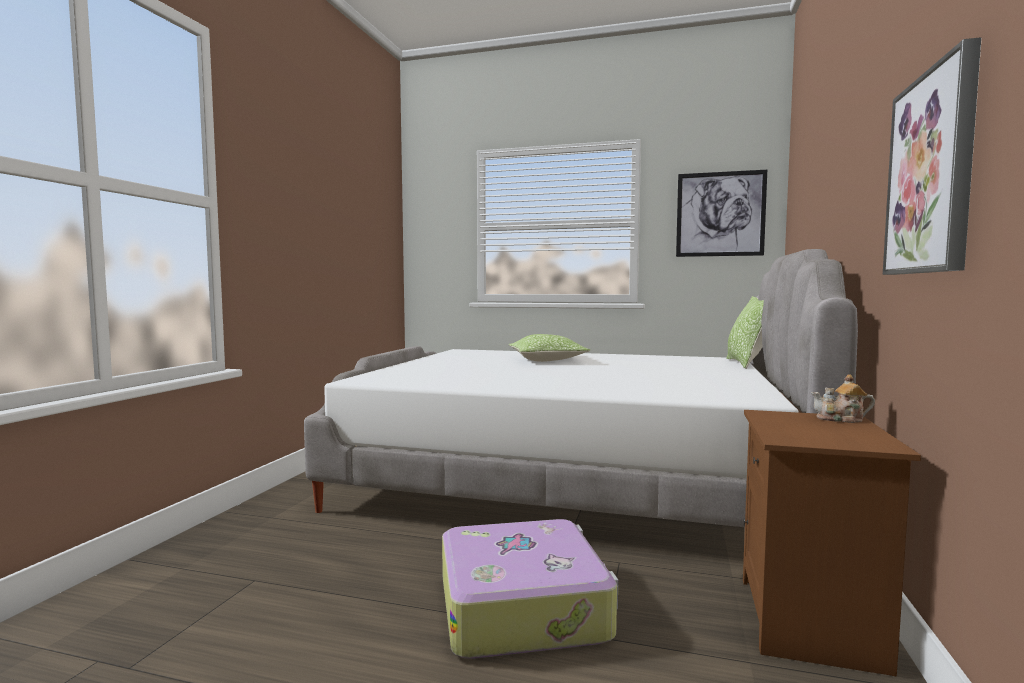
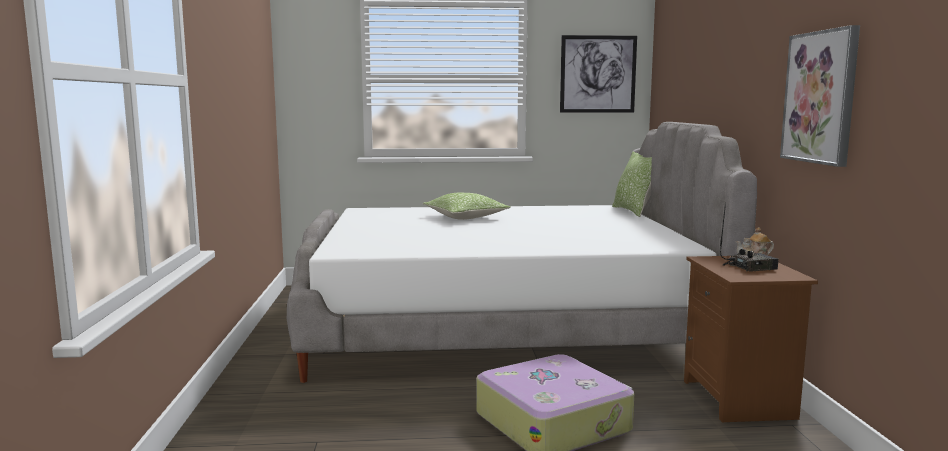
camera: 20 degrees left, 5 degrees up
(821, 428) = (749, 267): none -> radio

